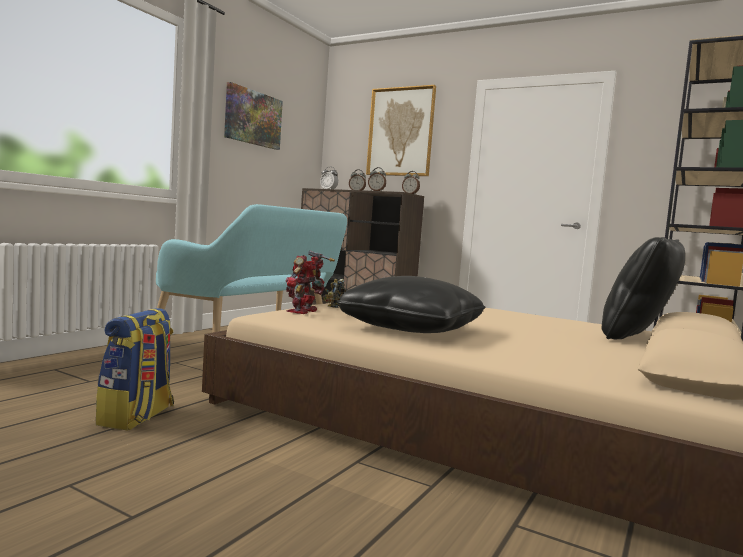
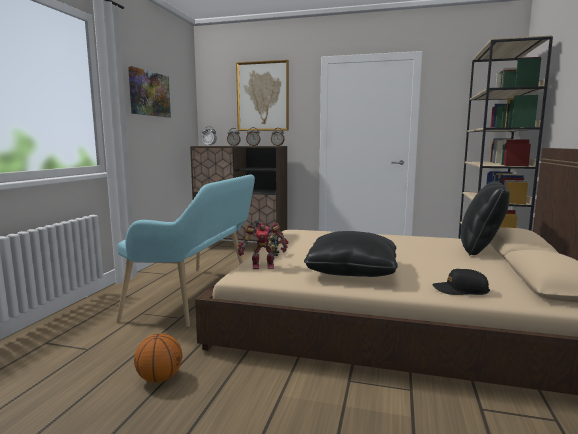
camera: 15 degrees left, 5 degrees up
(137, 417) = (160, 378): backpack -> basketball
(304, 311) = (262, 265): toy robot -> toy robot turned 105 degrees counterclockwise
(535, 361) = (460, 290): none -> black cap

